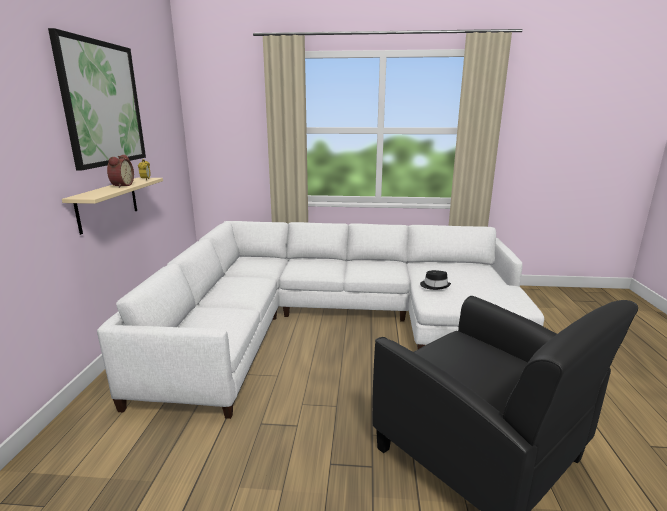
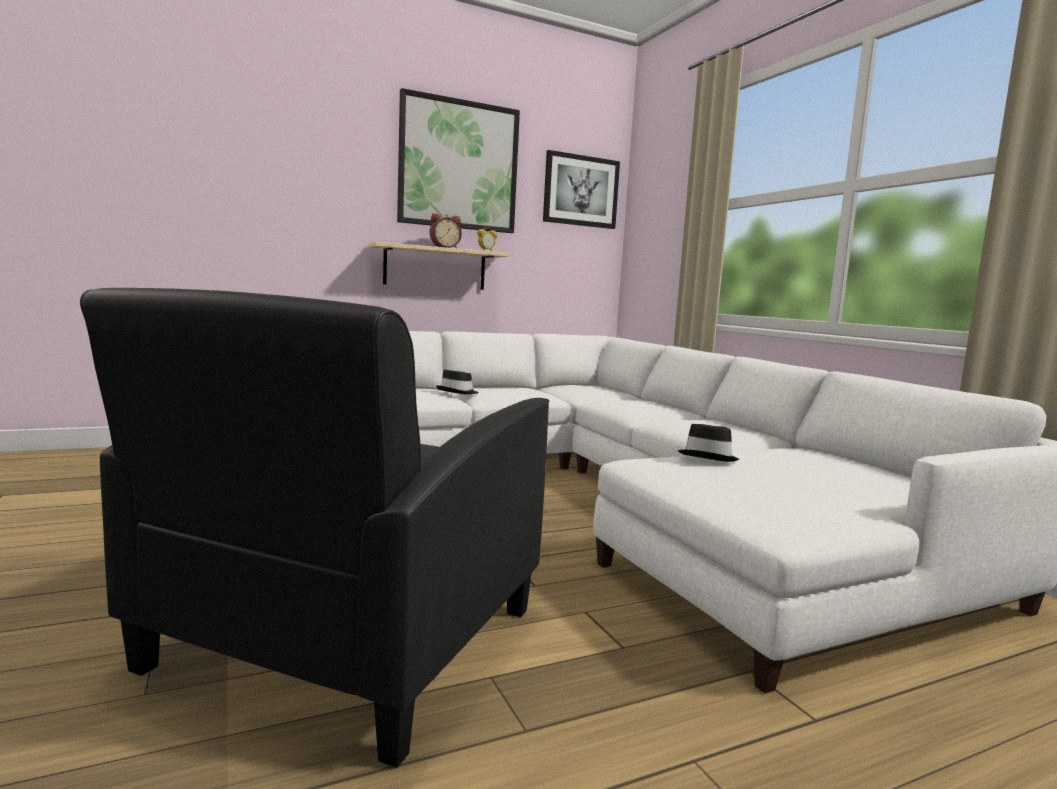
camera: 60 degrees right, 10 degrees down
(165, 112) = (580, 191): none -> picture
(231, 303) = (458, 392): none -> black hat

